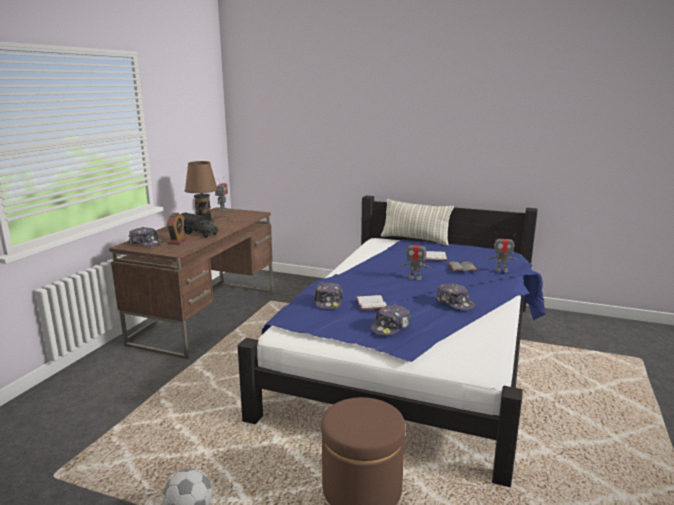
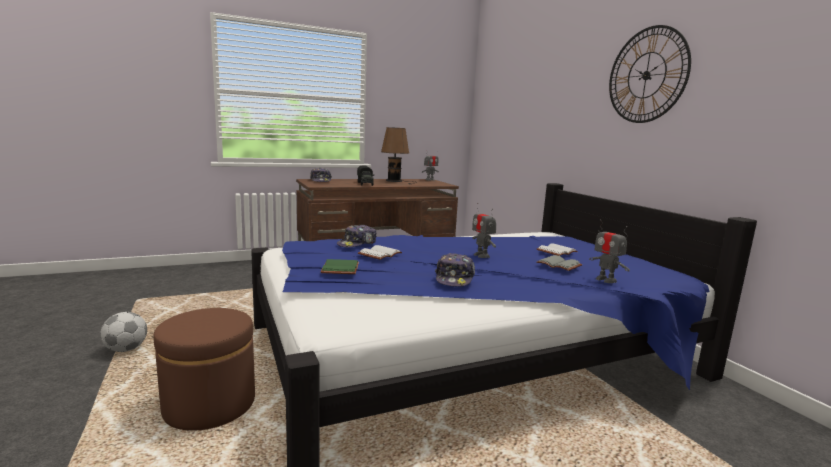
camera: 45 degrees right, 5 degrees down
(177, 241) = (339, 183): alarm clock -> none
(391, 327) = (341, 269): cap -> green book
(415, 239) = (584, 240): pillow -> none
(443, 110) = (646, 75): none -> wall clock

